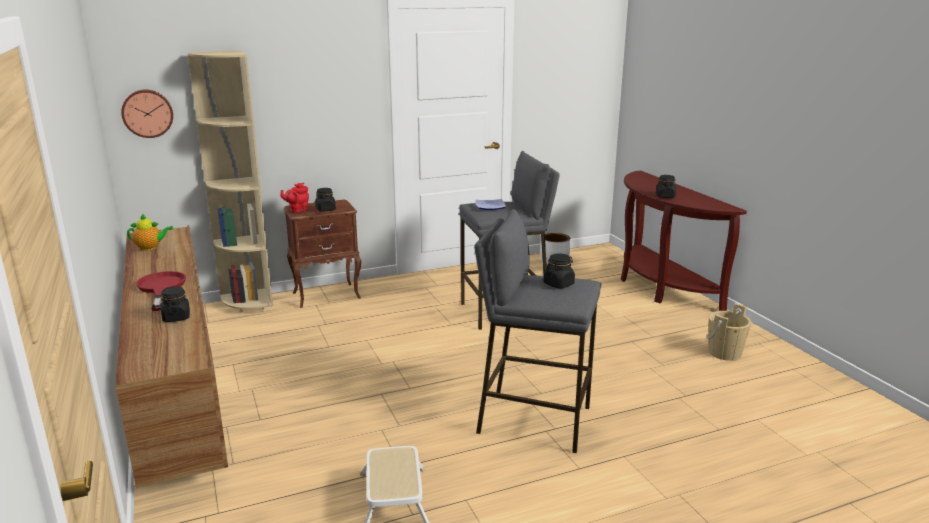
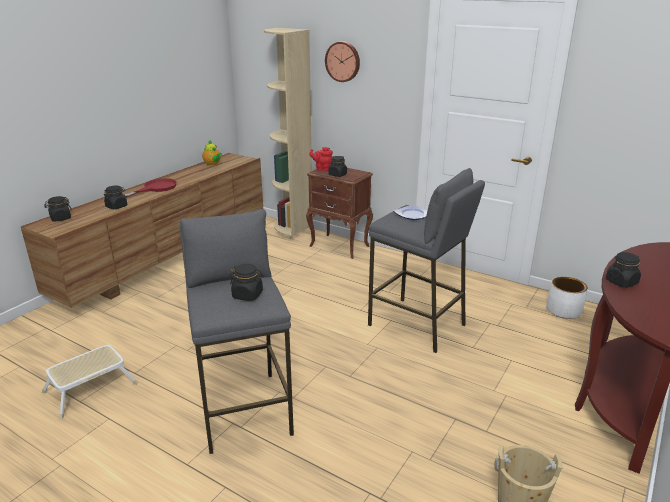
camera: 55 degrees right, 5 degrees up
(144, 355) = (60, 218): none -> black jar
(147, 113) = (254, 71): wall clock -> wall clock (343, 61)

